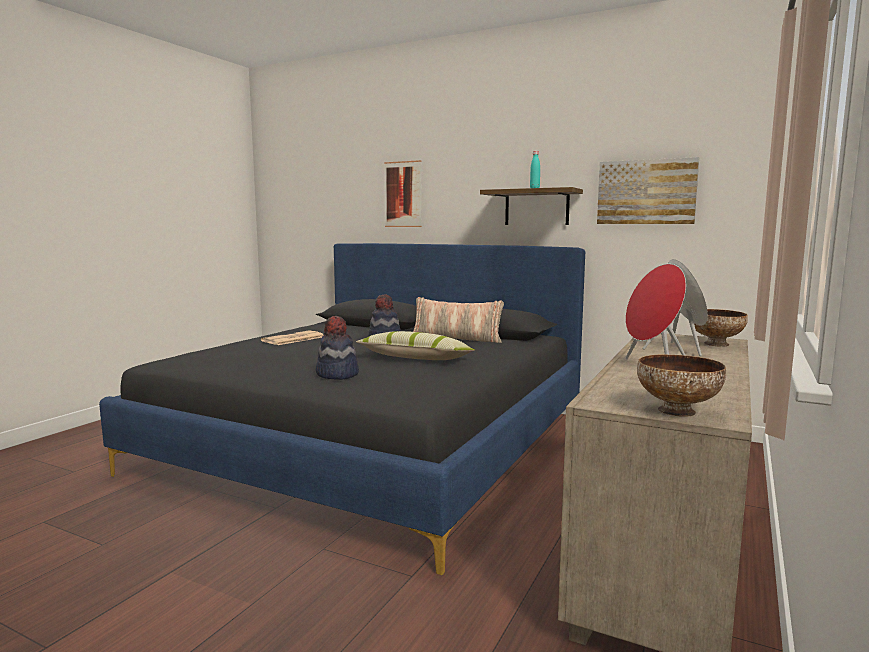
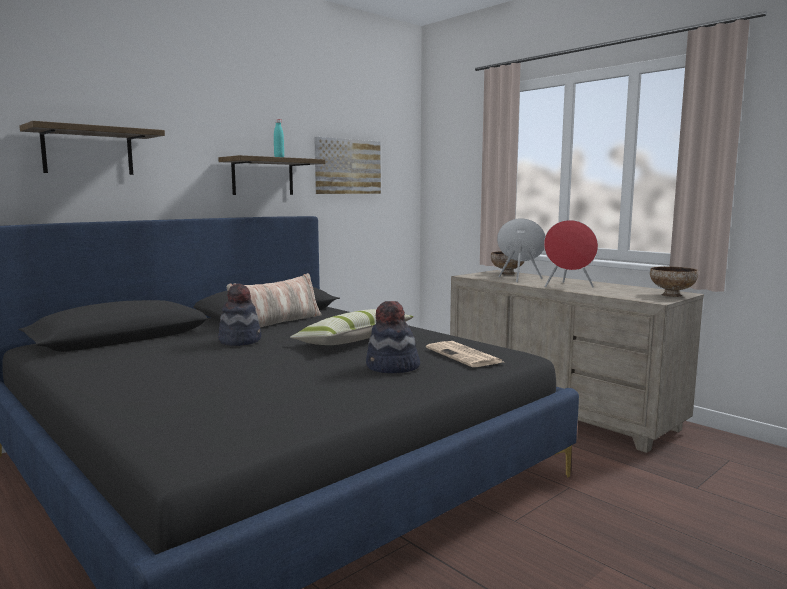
camera: 70 degrees left, 0 degrees up
(293, 339) = (156, 373): newspaper -> newspaper (465, 355)
(403, 194) = (88, 151): picture -> shelf

